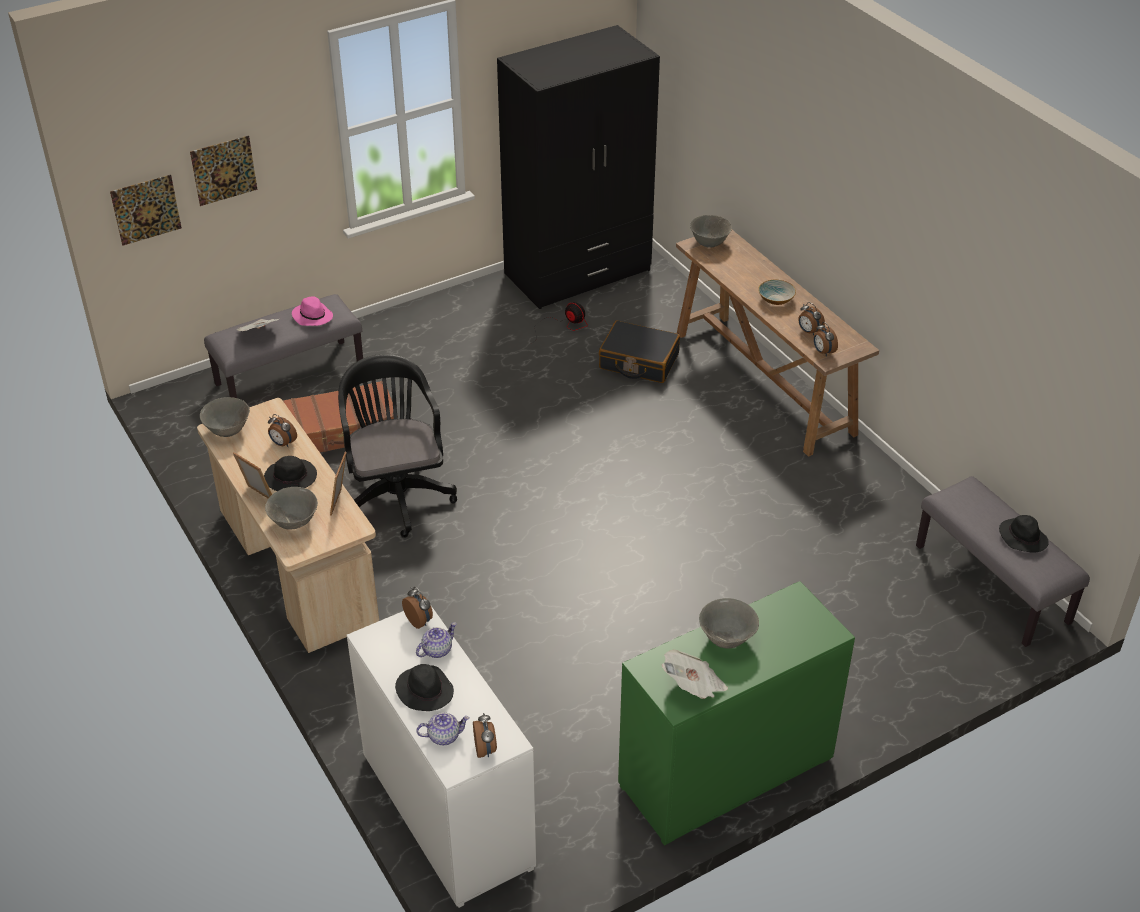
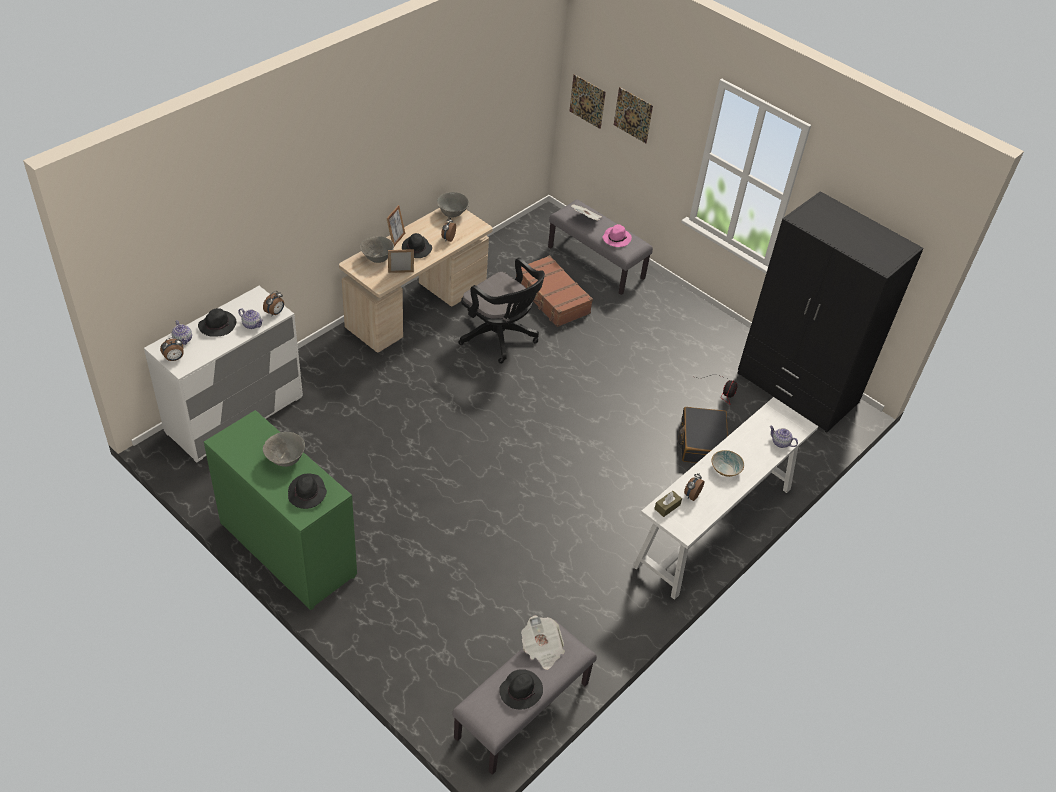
camera: 70 degrees right, 5 degrees up
(396, 493) = (500, 337): black office chair -> black office chair turned 75 degrees clockwise
(693, 686) = (238, 447): newspaper -> newspaper (542, 649)
(709, 243) = (785, 417): grey bowl -> none
(745, 255) = (780, 443): none -> teapot
(764, 383) = (713, 527): brown console table -> white console table
(792, 623) = (307, 493): none -> black hat
(823, 352) = (667, 507): alarm clock -> brown tissue box

